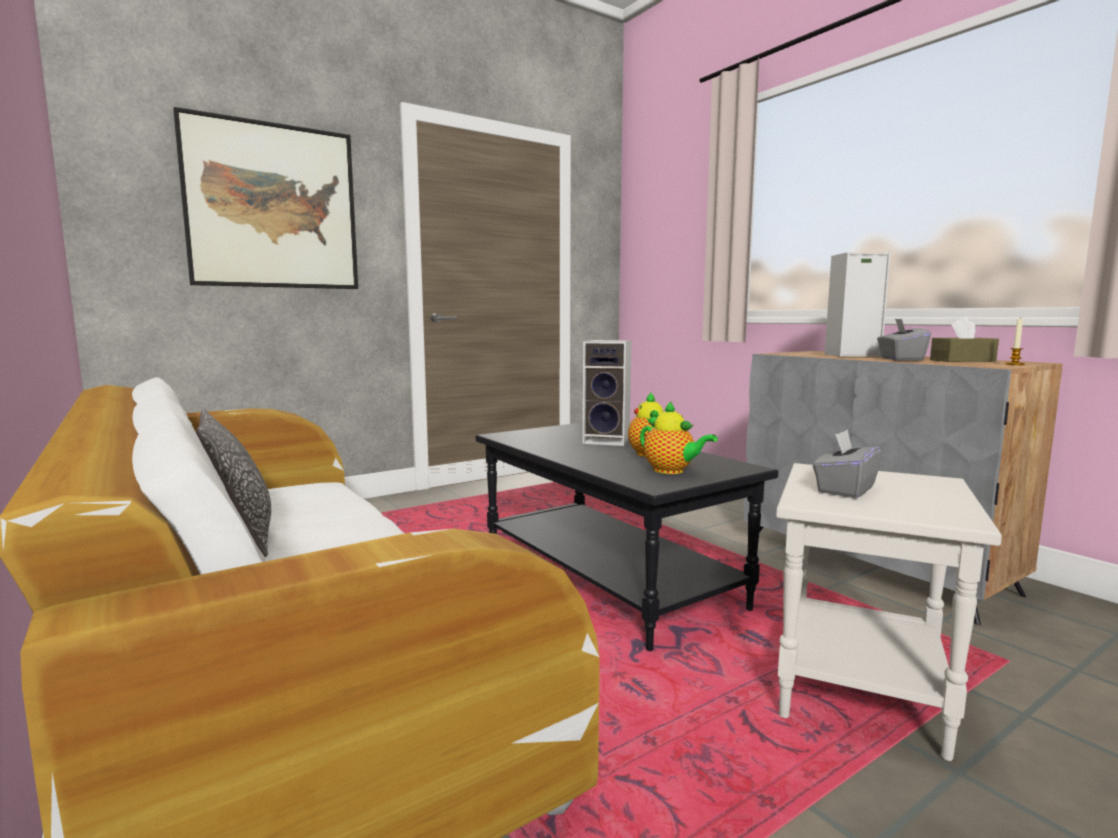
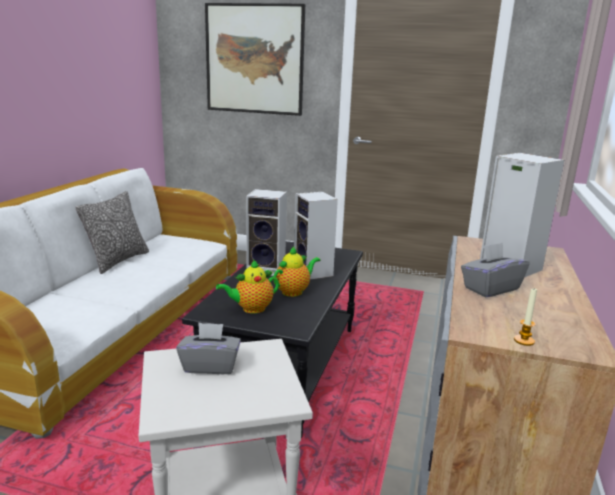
camera: 50 degrees right, 10 degrees up
(566, 449) = (268, 269): none -> speaker
(671, 471) = (251, 309): teapot -> teapot turned 60 degrees clockwise
(962, 360) = (535, 315): brown tissue box -> none

